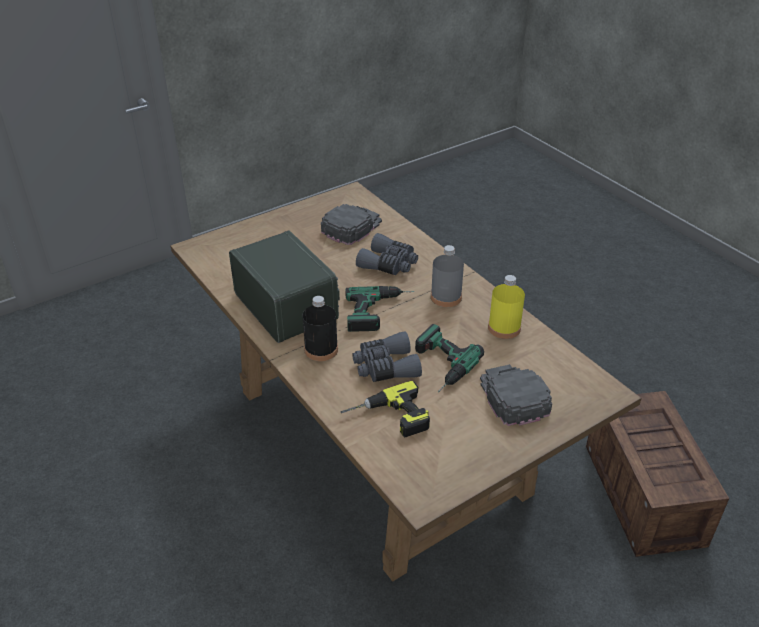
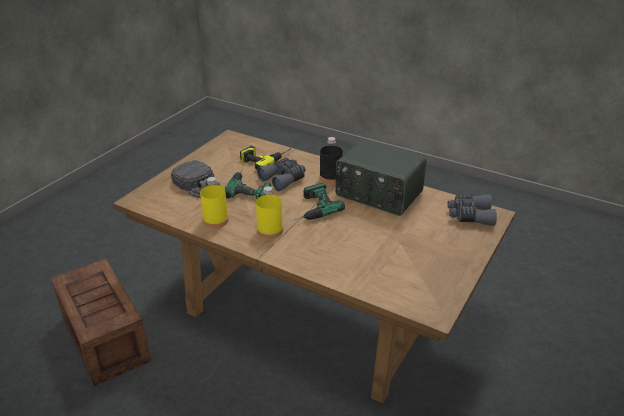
camera: 155 degrees right, 5 degrees down
(351, 227) = (396, 271): black cap -> none
(389, 264) = (333, 244): grey binoculars -> grey binoculars (470, 215)
(446, 297) = (270, 230): grey bottle -> yellow bottle

